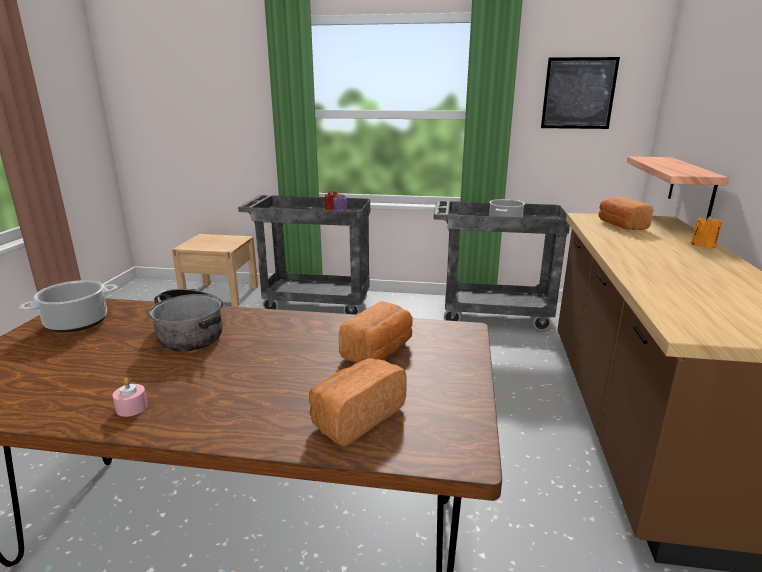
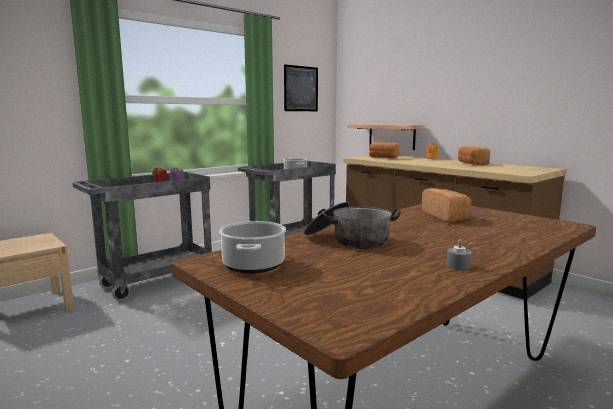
camera: 50 degrees left, 10 degrees down
(132, 408) = (458, 265): pink candle -> grey candle
(356, 417) = (520, 231): bread -> bread (471, 164)

